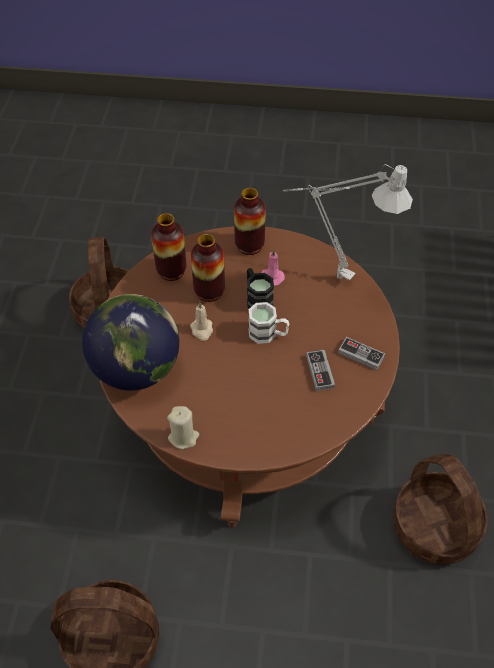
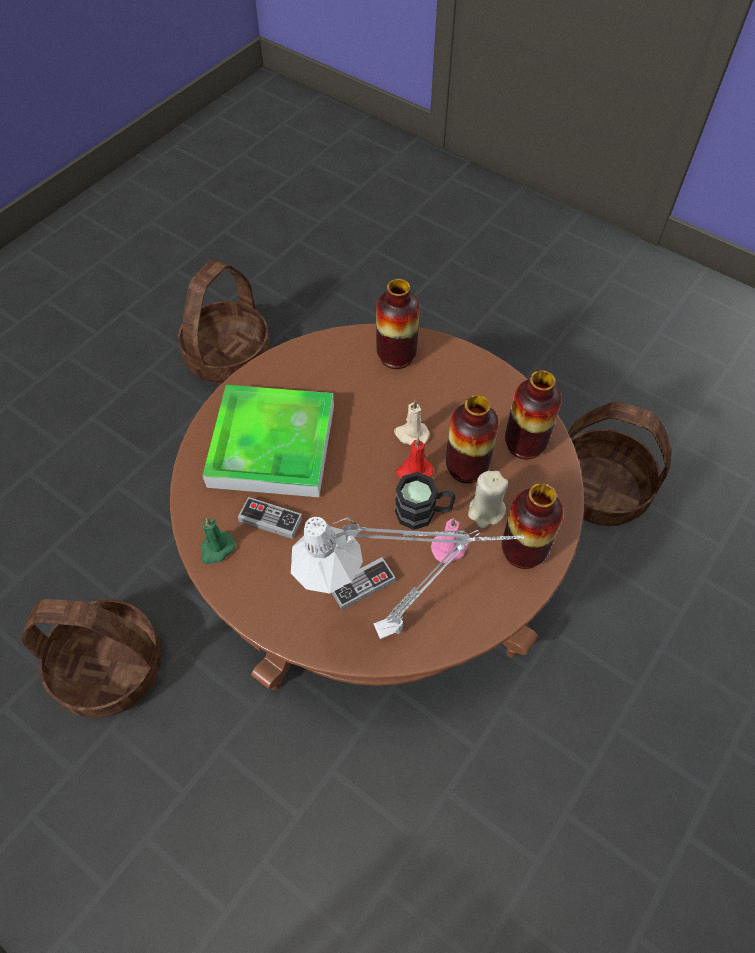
camera: 120 degrees right, 5 degrees up
(136, 370) = (396, 356): globe -> vase
(183, 437) = (286, 361): beige candle -> beige candle (486, 511)
(230, 316) = (414, 471): none -> red candle
(264, 402) = (272, 445): none -> tray
(268, 334) = (361, 496): white mug -> none
(361, 355) = (260, 578): game controller -> game controller (362, 585)
(361, 388) = (216, 549): none -> green candle

